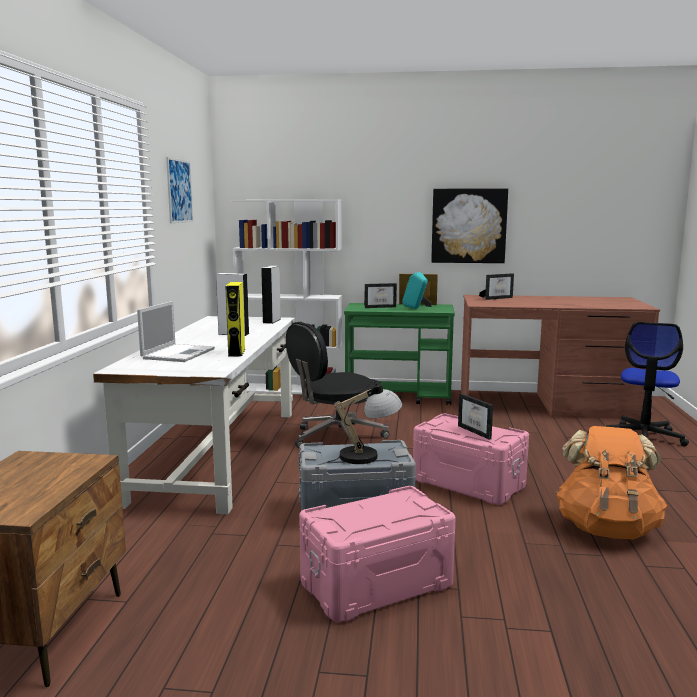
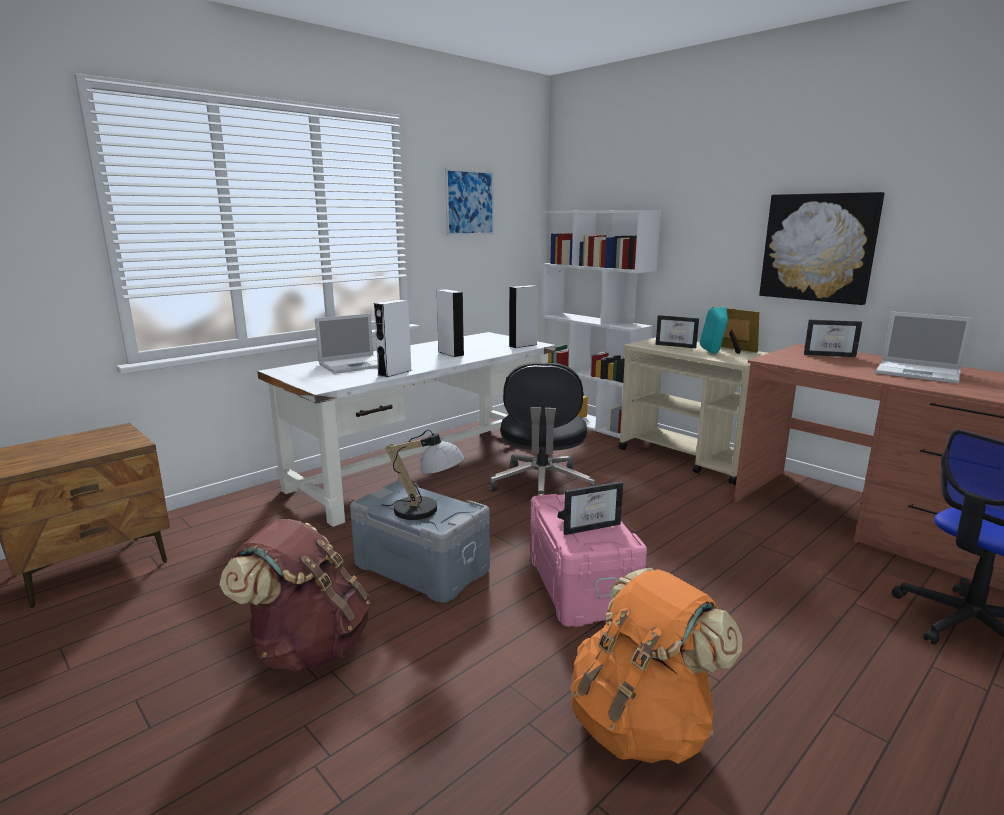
camera: 40 degrees right, 5 degrees up
(236, 352) = (395, 372): yellow speaker -> white speaker
(337, 438) = (542, 486): black office chair -> black office chair turned 90 degrees counterclockwise
(375, 583) = (308, 647): pink storage box -> brown backpack
(399, 396) = (690, 458): green cart -> beige cart
(478, 432) = (590, 526): picture frame -> picture frame turned 120 degrees counterclockwise
(560, 301) = (919, 373): none -> laptop

